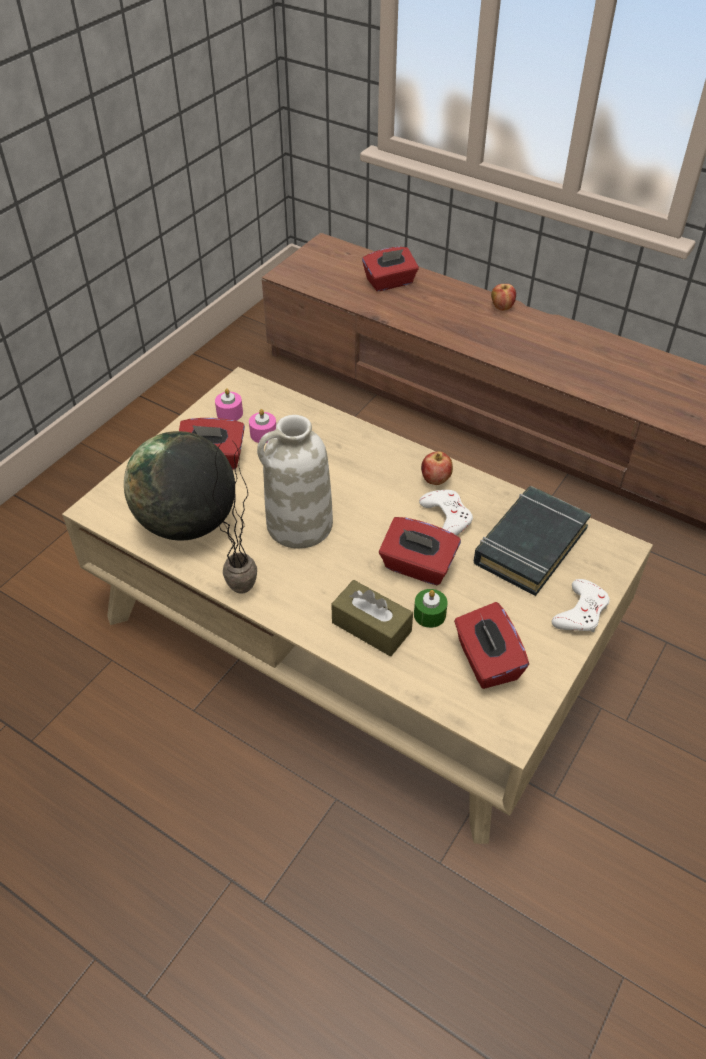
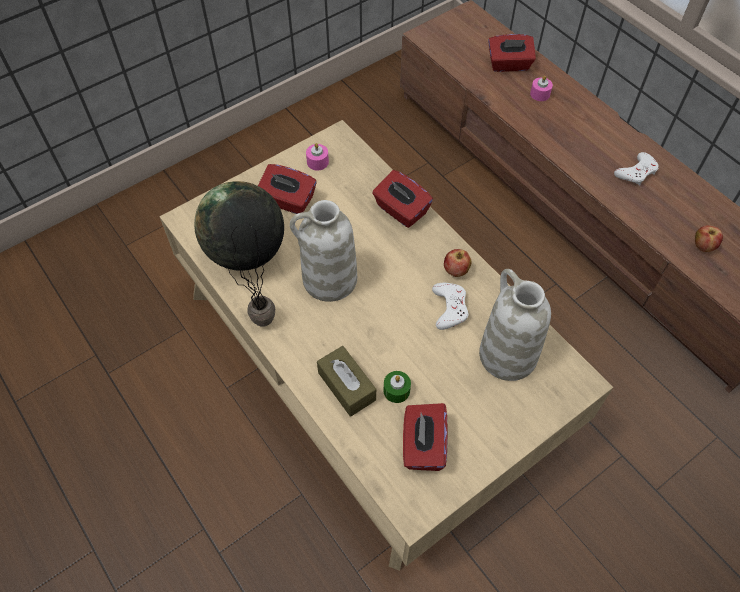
camera: 20 degrees right, 10 degrees up
(263, 434) = (336, 188): pink candle -> pink candle (540, 94)
(417, 566) = (406, 345): red tissue box -> red tissue box (401, 210)
(502, 307) = (597, 114): apple -> apple (703, 246)
(530, 545) = (506, 355): black book -> white vase
(581, 612) = (520, 428): white game controller -> white game controller (636, 172)

